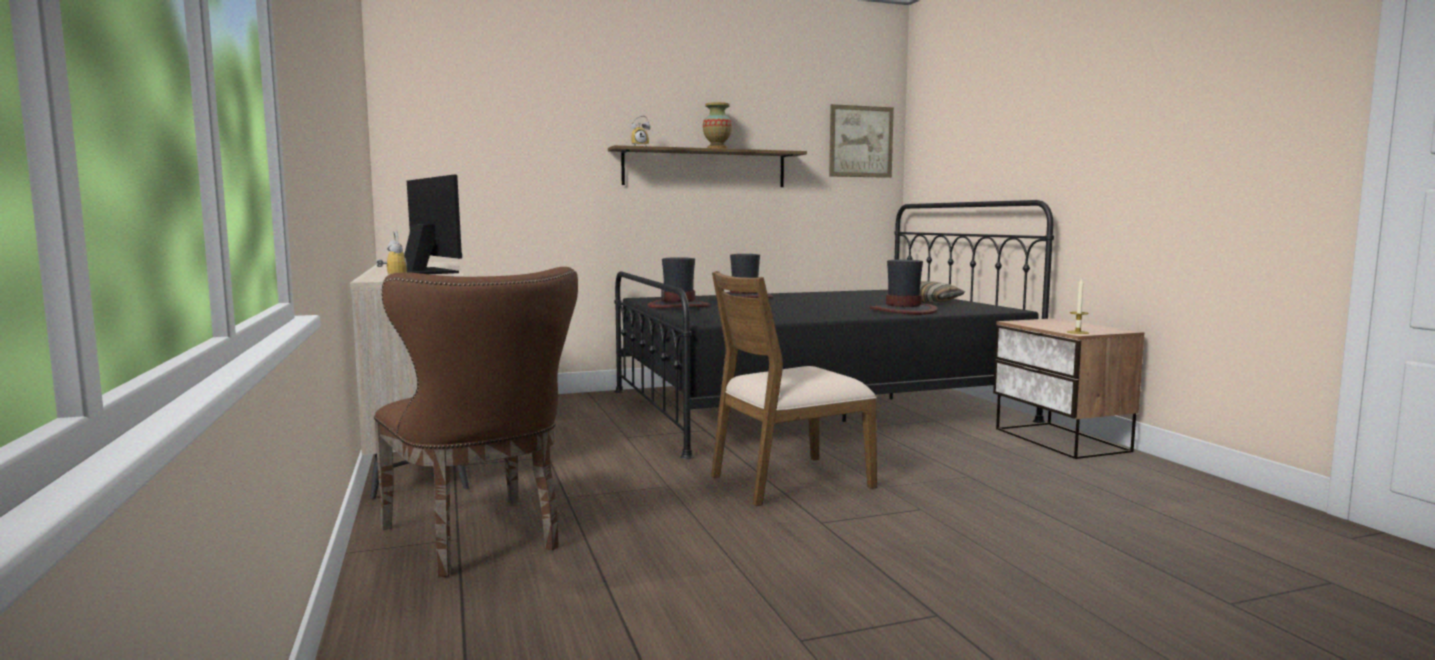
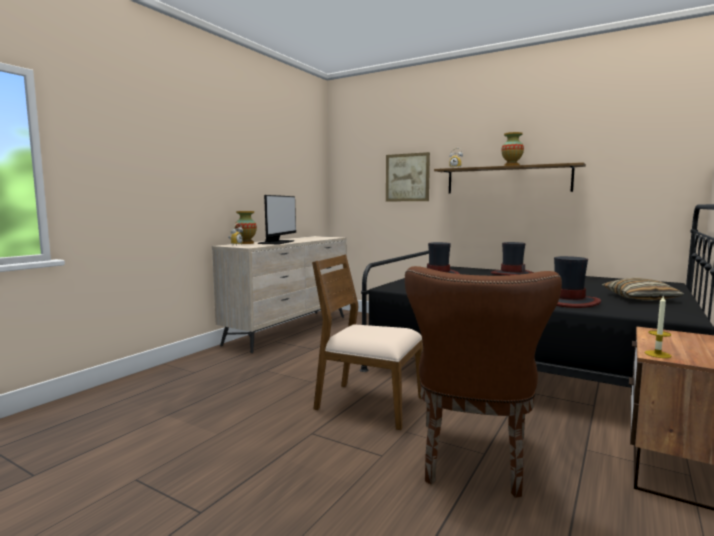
camera: 50 degrees right, 0 degrees up
(380, 276) = (246, 243): none -> vase
(479, 540) = (196, 376): brown chair -> brown chair (473, 462)
(861, 141) = (657, 149): picture -> picture (407, 177)

